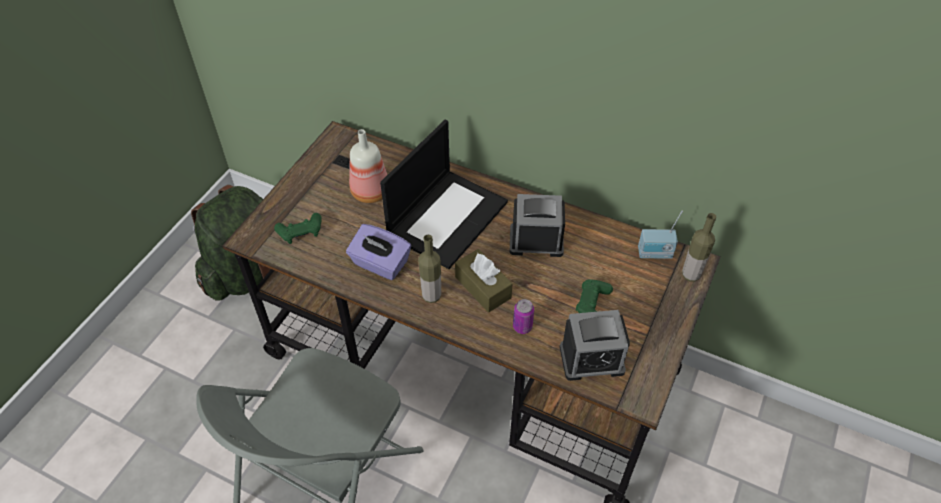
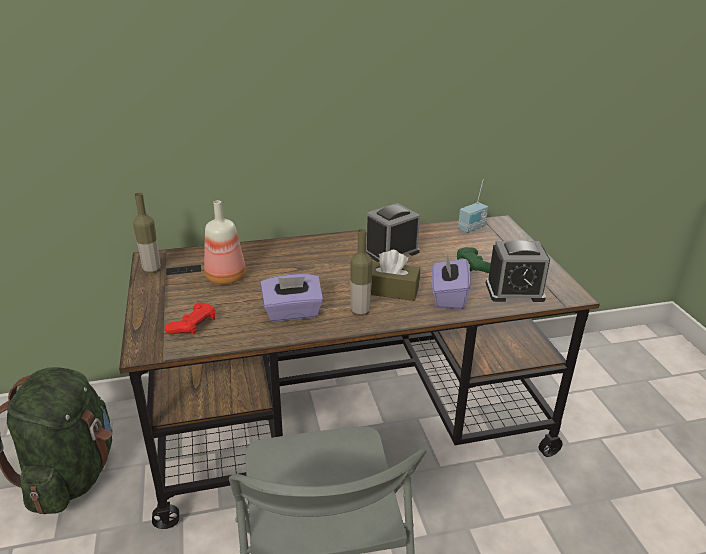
camera: 40 degrees left, 20 degrees down
(301, 232) = (193, 325): green game controller -> red game controller
(447, 217) = (309, 266): laptop -> none
(522, 327) = (448, 297): can -> purple tissue box
(591, 359) = (514, 291): alarm clock -> alarm clock turned 45 degrees clockwise
(690, 275) = (506, 229): bottle -> bottle (152, 270)

